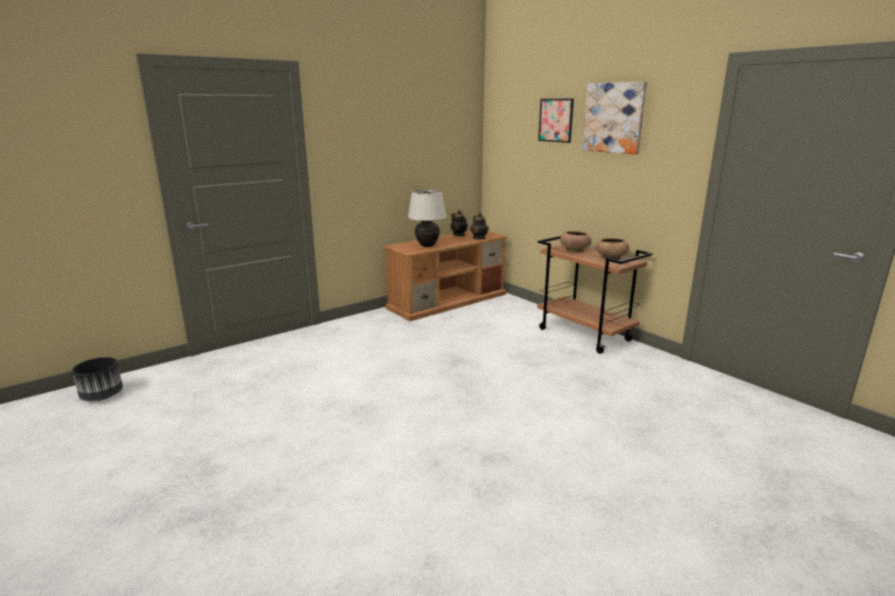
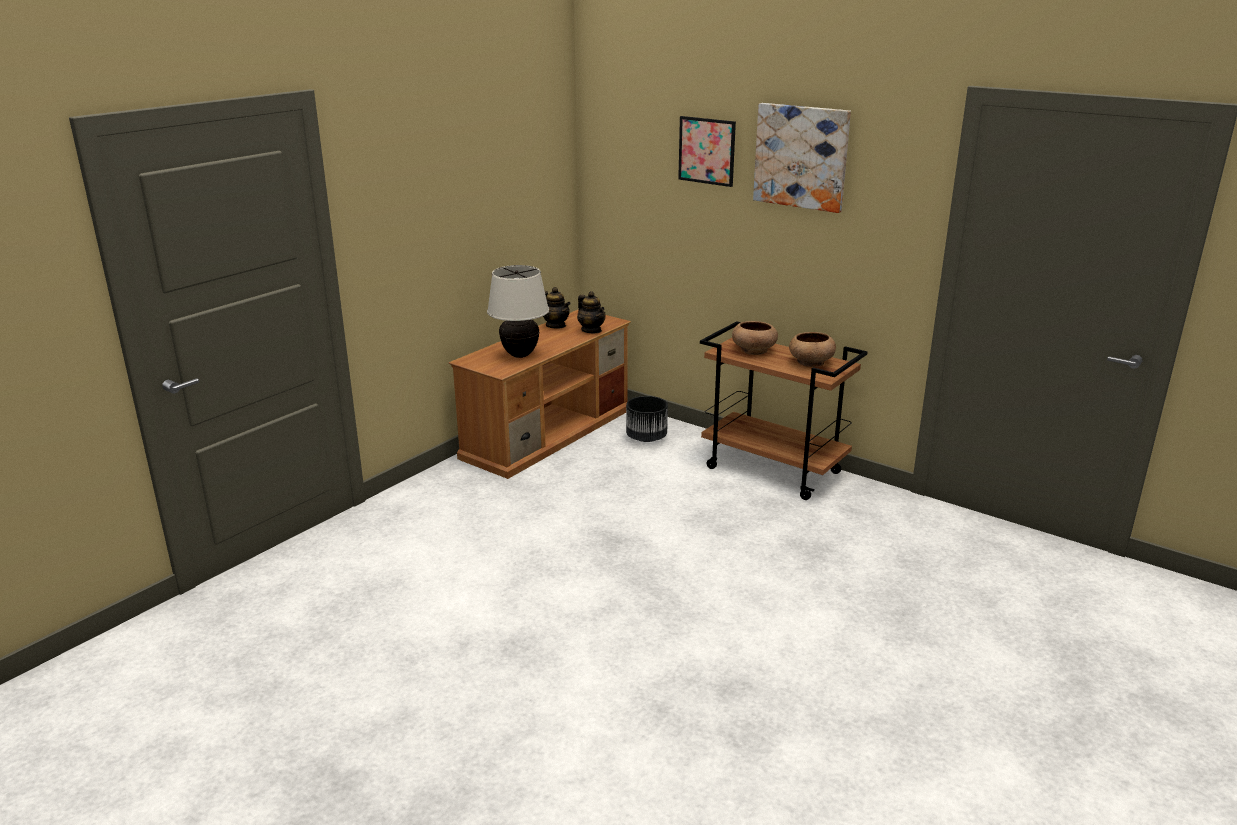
camera: 15 degrees left, 5 degrees up
(102, 396) = (77, 692): black planter -> black planter (647, 438)

